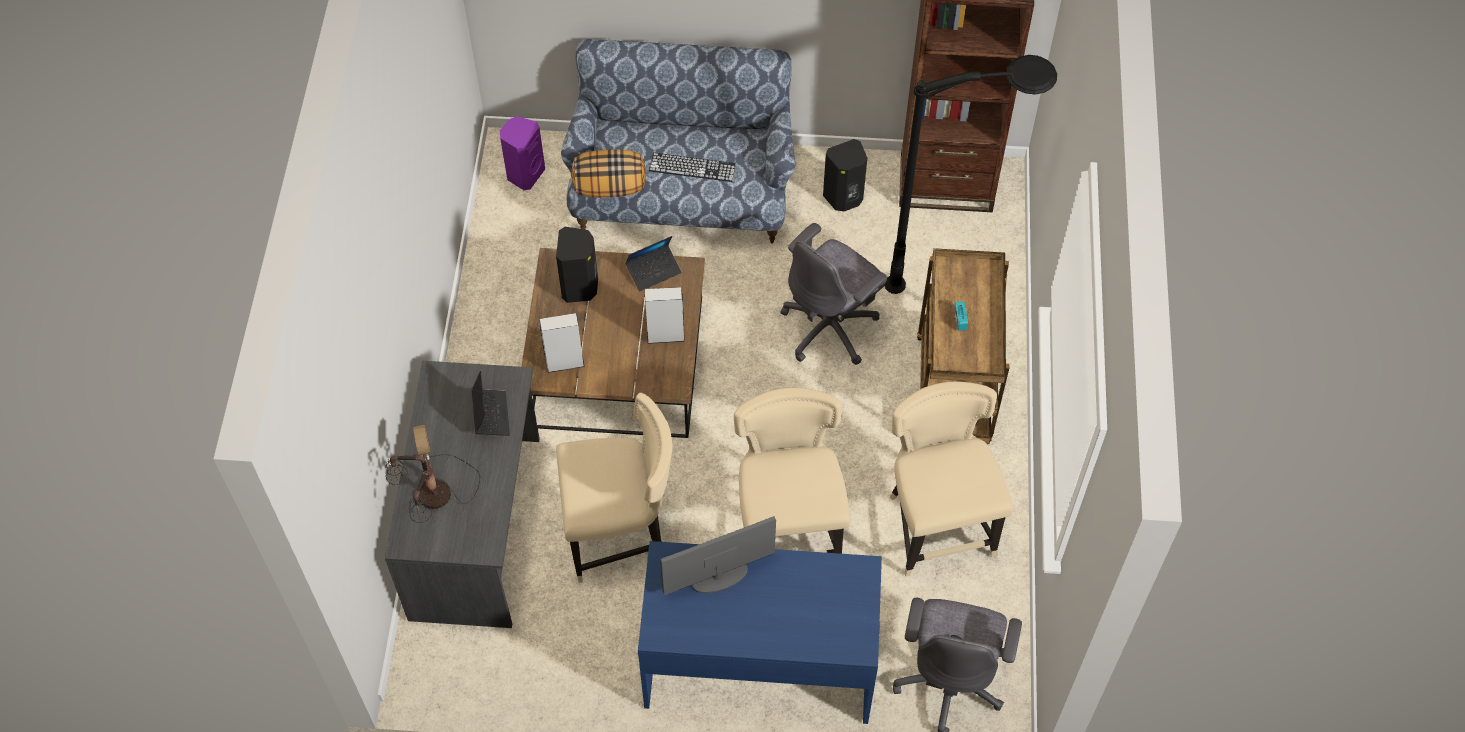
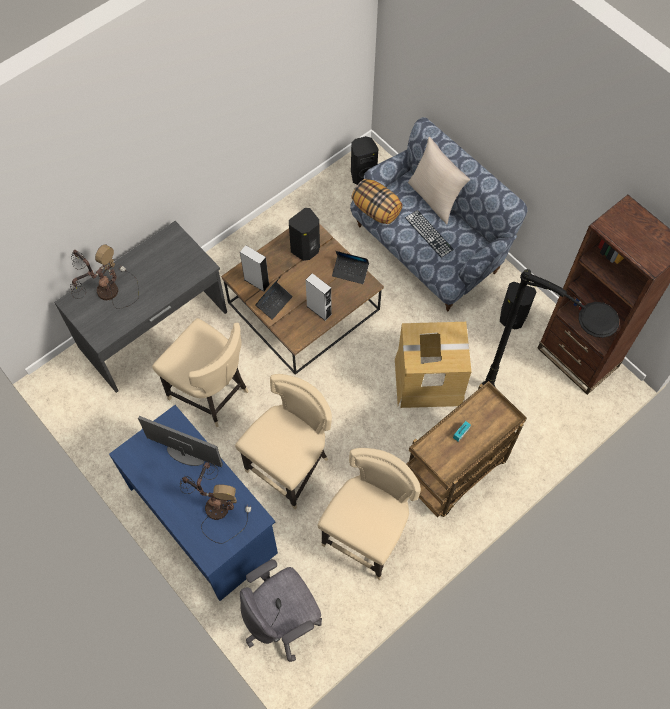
camera: 45 degrees right, 5 degrees up
(491, 415) = (175, 274): laptop -> laptop (274, 302)
(524, 174) = (362, 175): purple speaker -> black speaker
(658, 127) = (434, 198): none -> beige pillow
(809, 597) = (216, 507): none -> table lamp
(831, 327) = (428, 381): grey office chair -> cardboard box

